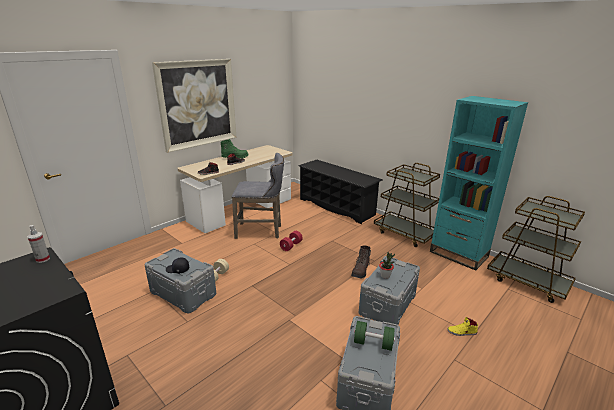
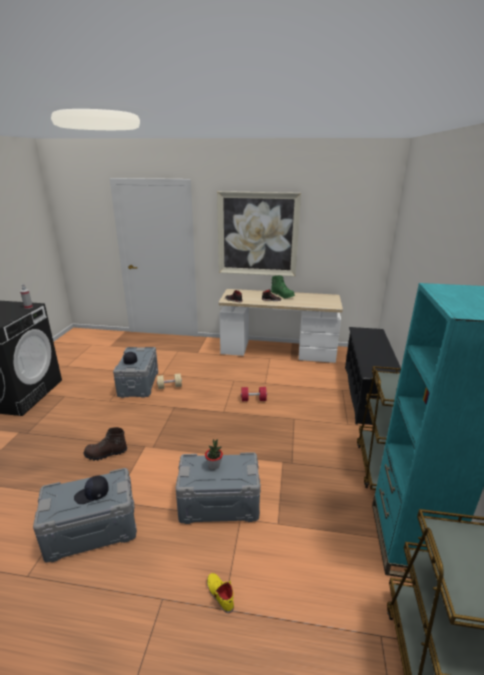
camera: 55 degrees right, 0 degrees up
(261, 231) = (257, 375): grey stool -> none
(361, 271) = (260, 460): brown boot -> brown boot (106, 454)
(373, 343) = (92, 494): green dumbbell -> black cap

